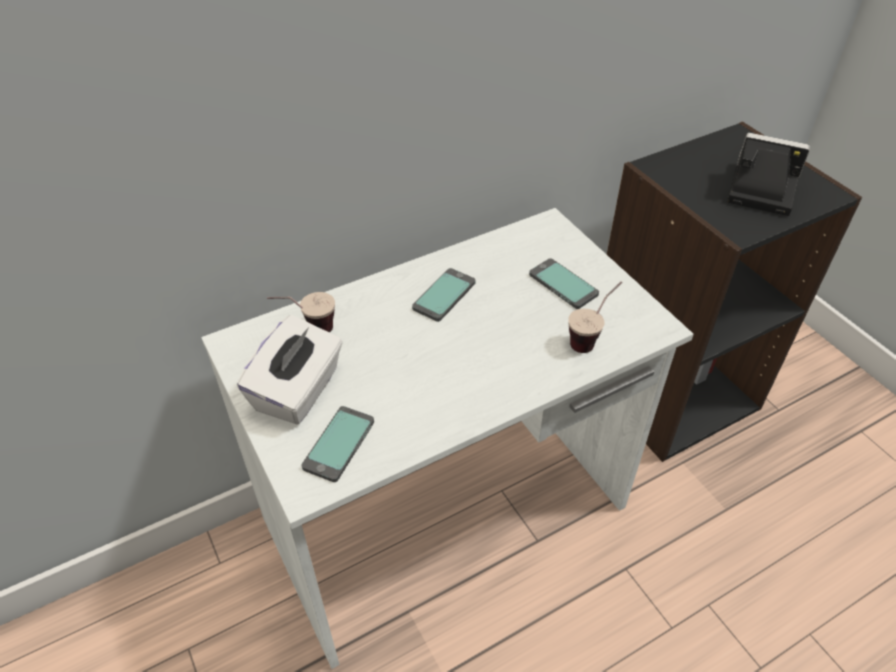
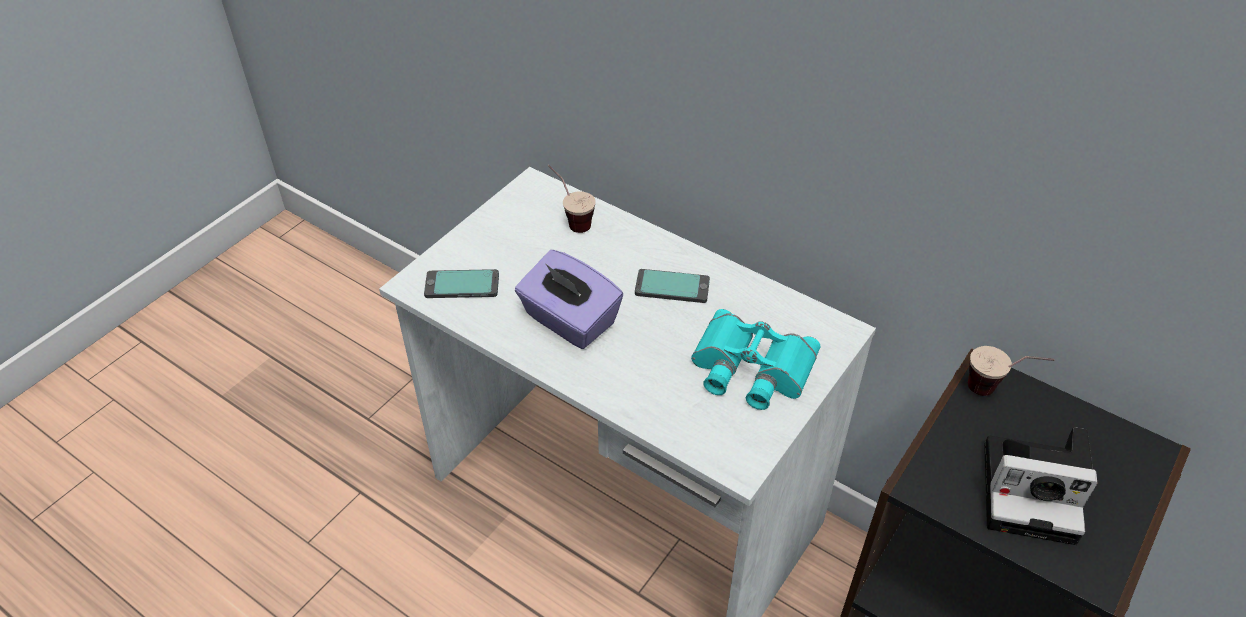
camera: 65 degrees right, 0 degrees up
(298, 391) = (503, 241): white tissue box -> none
(442, 376) = (569, 321): none -> purple tissue box
(563, 285) = (749, 369): phone -> turquoise binoculars
(591, 338) = (685, 413): cup -> cup (997, 391)
(758, 188) = (1033, 491): camera -> camera turned 105 degrees clockwise

